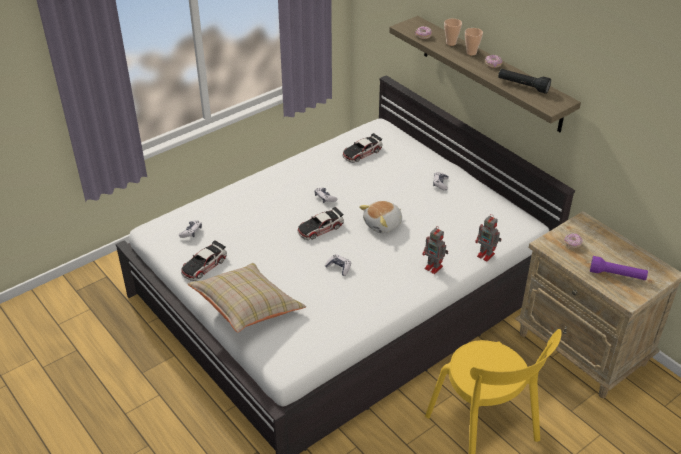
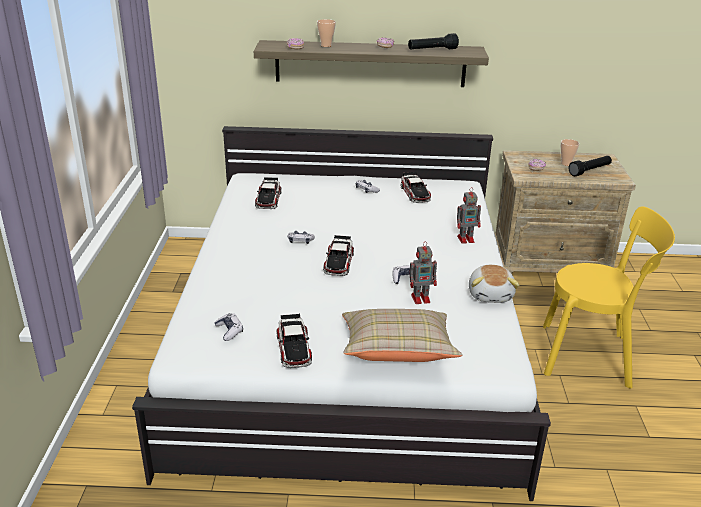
camera: 50 degrees left, 10 degrees down
(383, 225) = (379, 234): plush toy -> plush toy (491, 294)
(471, 53) = (354, 46): cup -> cup (566, 163)
(471, 208) = (415, 193): none -> toy car
(486, 255) = (480, 213): toy robot -> toy robot (421, 298)
(617, 275) = (589, 171): purple flashlight -> black flashlight

